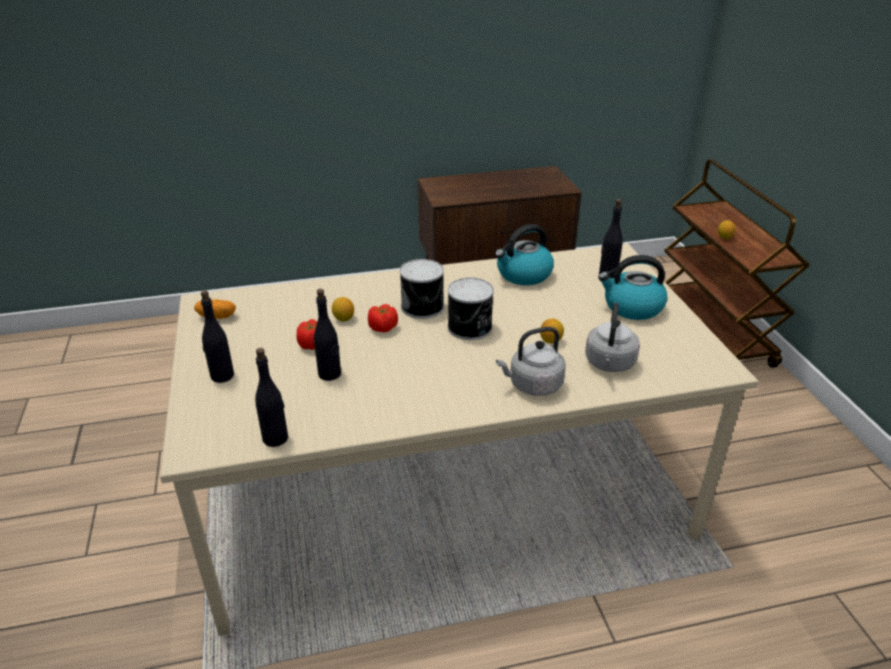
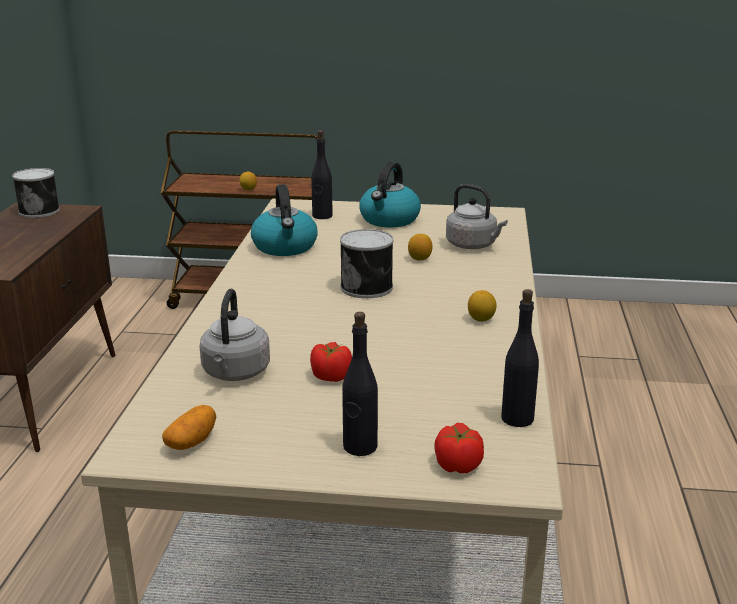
camera: 70 degrees left, 10 degrees down
(330, 374) = (405, 372): black bottle -> none
(343, 319) = (287, 350): lemon -> lemon (481, 319)
(383, 328) = (329, 330): tomato -> tomato (458, 465)
(423, 307) = (303, 303): can -> can (40, 211)
(533, 385) = (488, 279): grey kettle -> grey kettle (235, 373)

